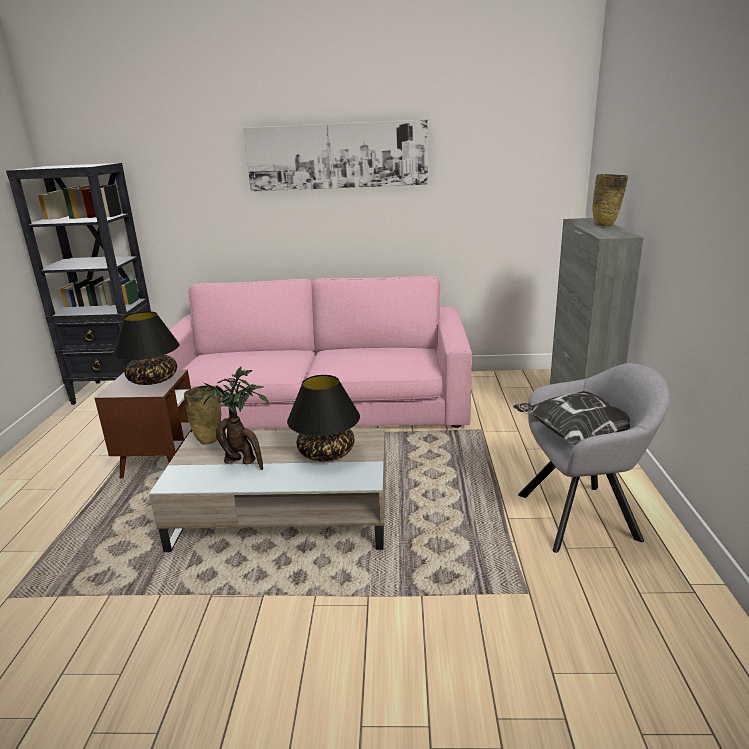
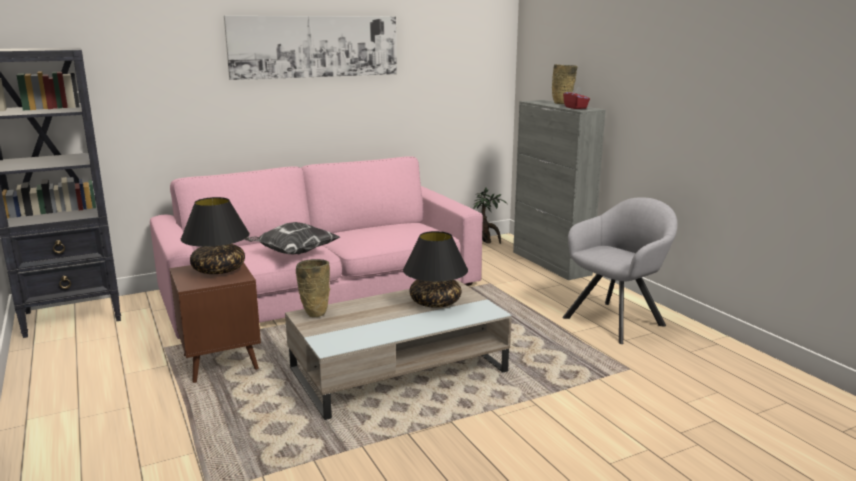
camera: 30 degrees left, 5 degrees down
(243, 462) = (374, 321): potted plant -> potted plant (485, 243)
(575, 435) = (611, 255): pillow -> pillow (293, 253)
(608, 232) = (575, 108): none -> red tissue box

